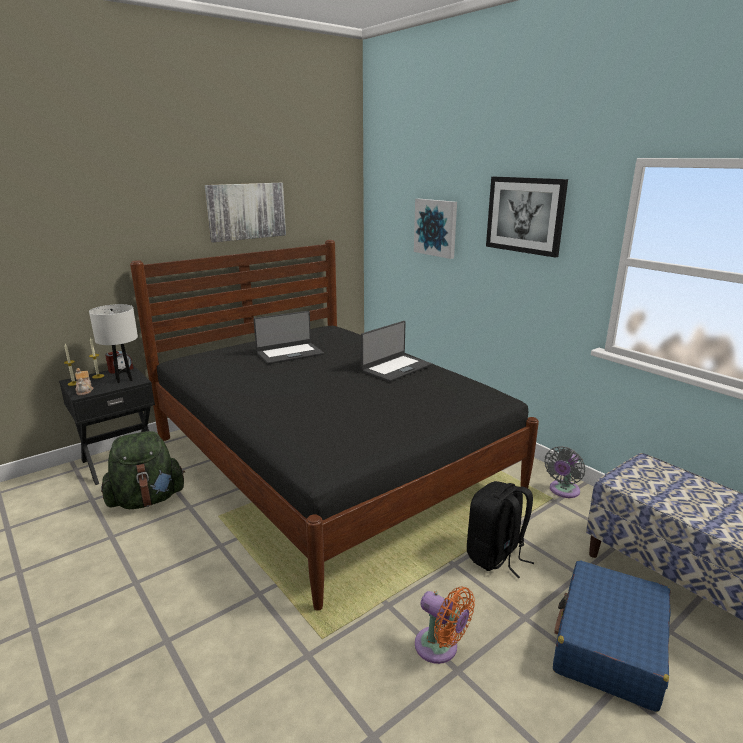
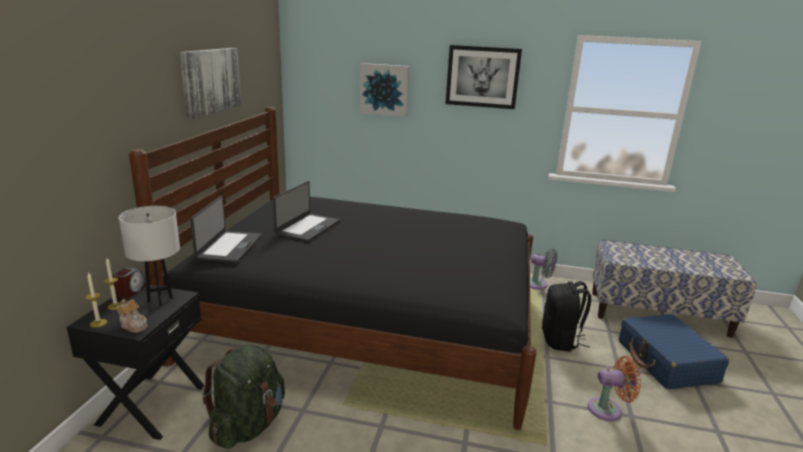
camera: 40 degrees left, 0 degrees up
(395, 368) = (416, 219): laptop -> laptop (229, 247)
(563, 491) = (538, 285): grey fan -> grey fan turned 60 degrees counterclockwise

